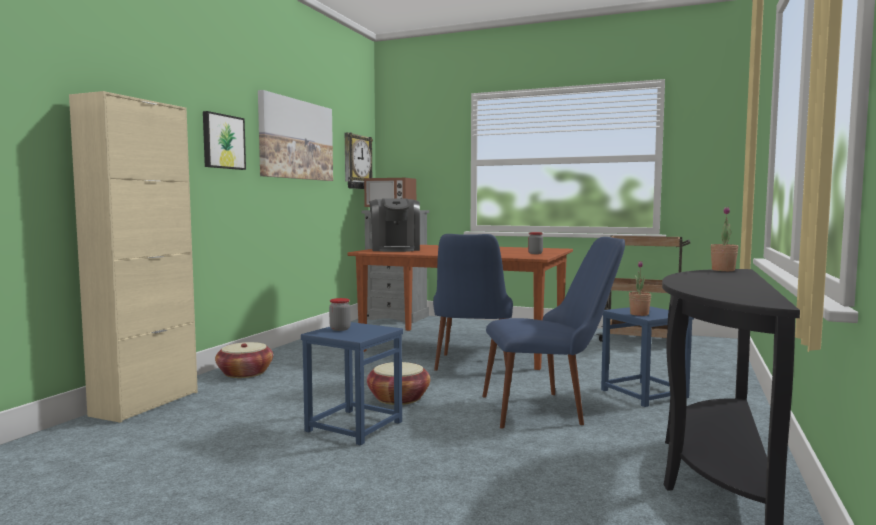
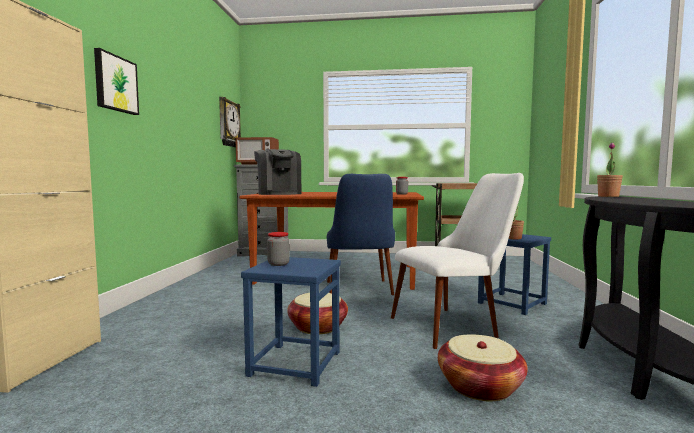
camera: 15 degrees left, 0 degrees up
(245, 373) = (147, 314): basket -> basket (480, 386)
(296, 139) = (181, 95): picture -> none
(549, 409) = (456, 324): blue chair -> white chair

